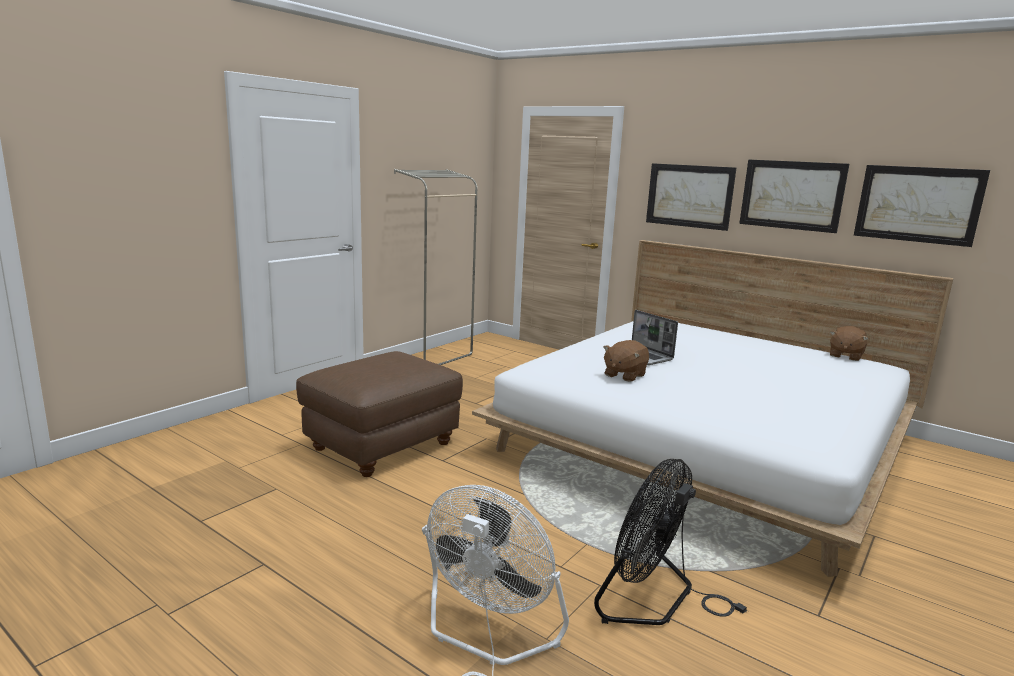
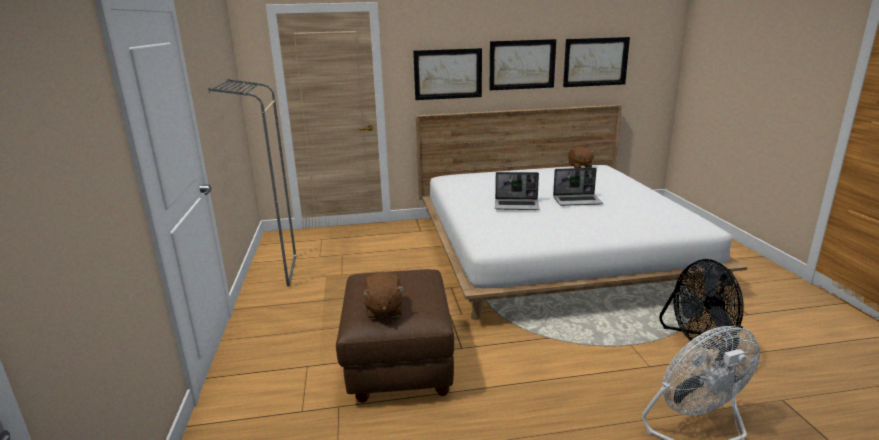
camera: 45 degrees left, 5 degrees up
(624, 375) = (545, 222): brown plush toy -> brown plush toy (383, 310)
(721, 375) = (577, 201): none -> laptop

